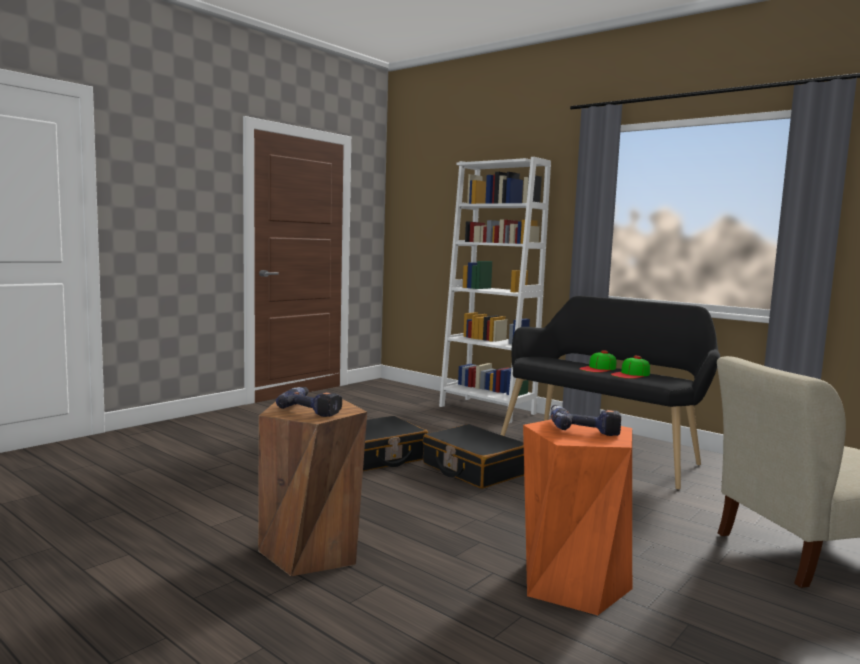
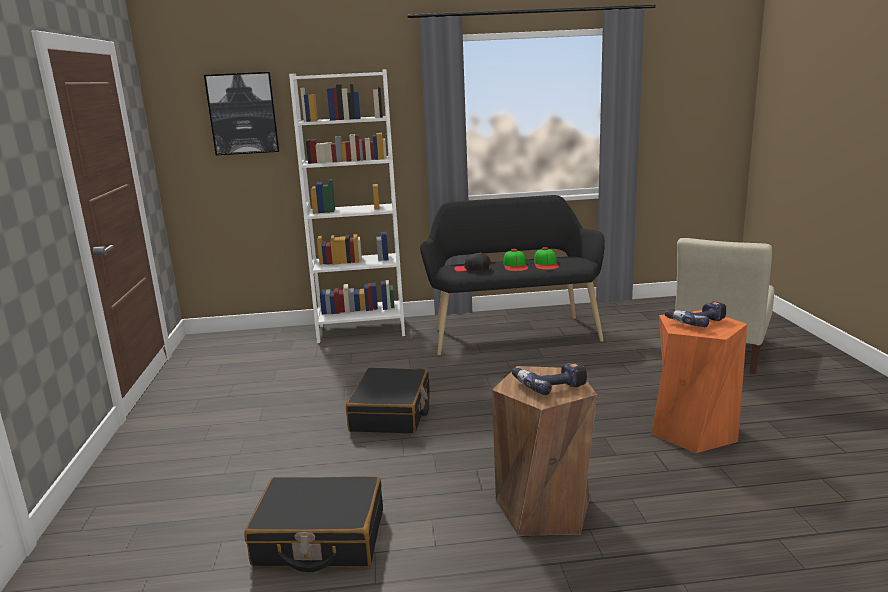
camera: 45 degrees left, 10 degrees up
(442, 198) = (243, 113): none -> picture
(473, 469) = (477, 387): black suitcase -> black suitcase (320, 538)
(553, 361) = (473, 269): none -> black cap

